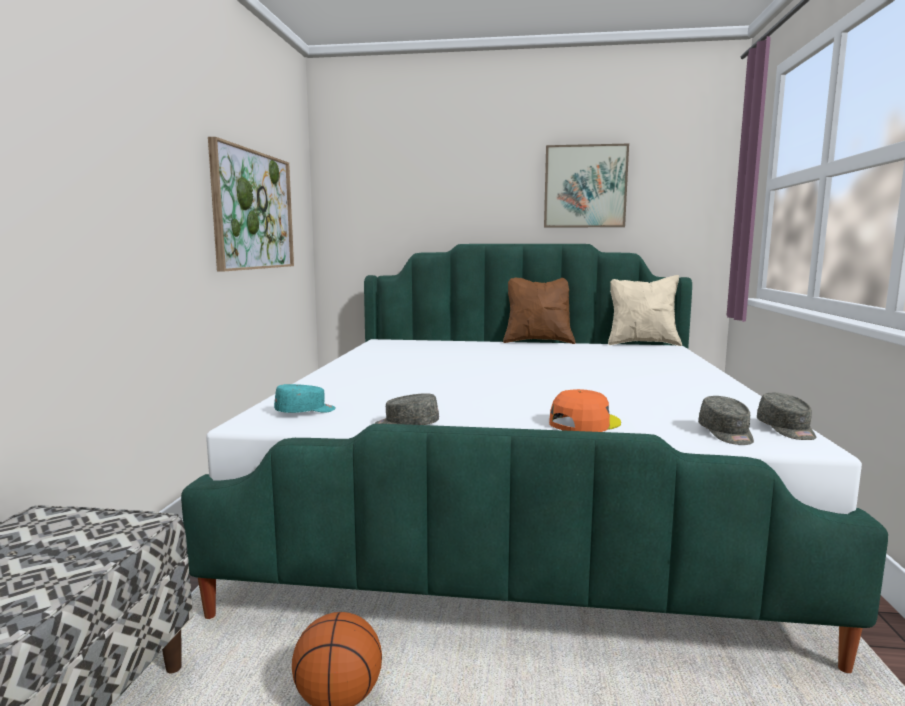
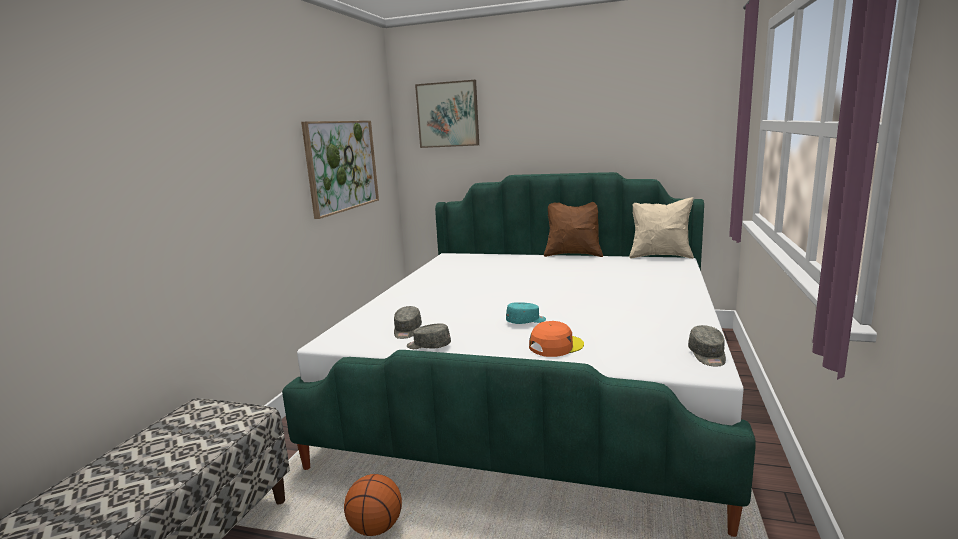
camera: 10 degrees right, 5 degrees up
(305, 411) = (365, 332): turquoise cap -> turquoise cap (526, 321)
(585, 186) = (613, 123): picture -> picture (448, 114)
(726, 434) = (656, 359): grey cap -> grey cap (407, 330)

